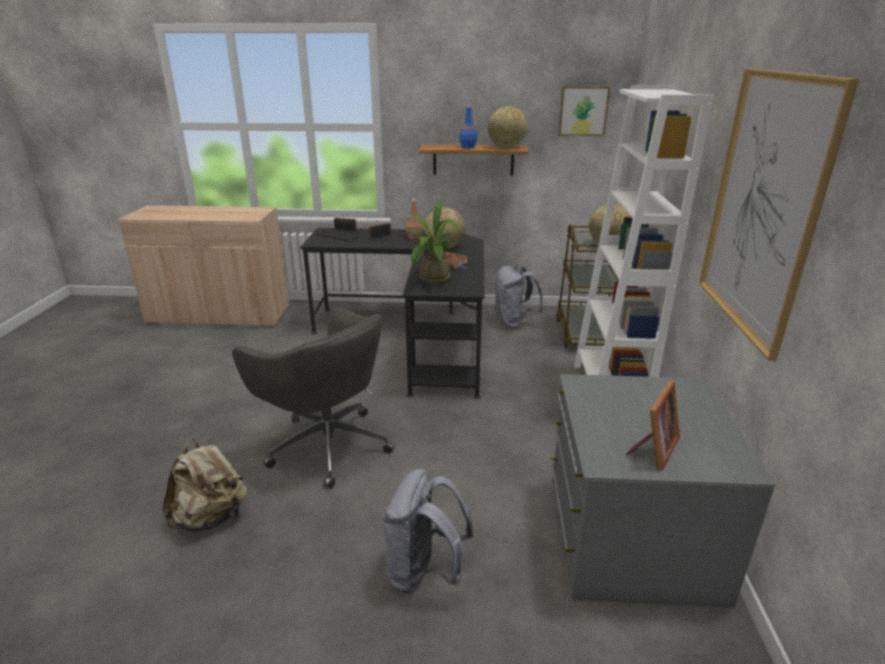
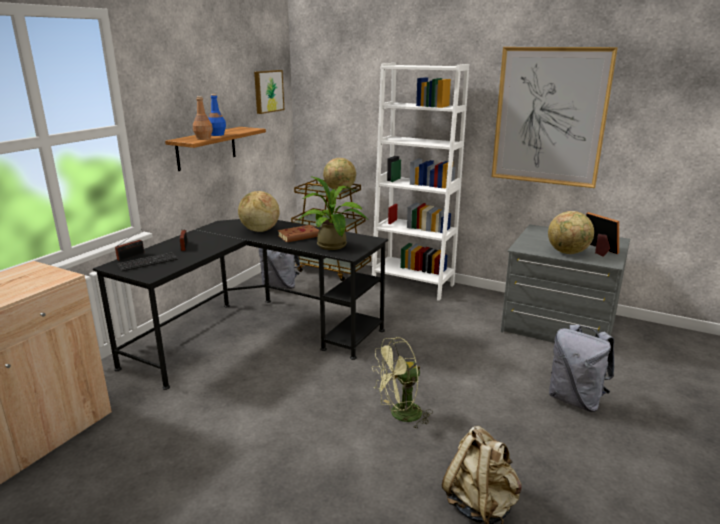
camera: 65 degrees left, 5 degrees down
(327, 444) = (400, 415): grey office chair -> green fan
(414, 237) = (213, 235): brown bottle -> brown bottle (203, 138)
(506, 147) = (241, 130): globe -> globe (568, 252)

